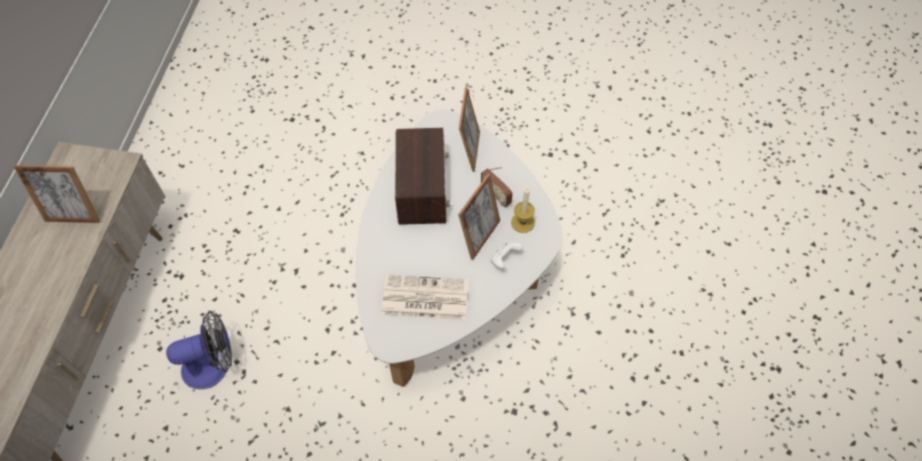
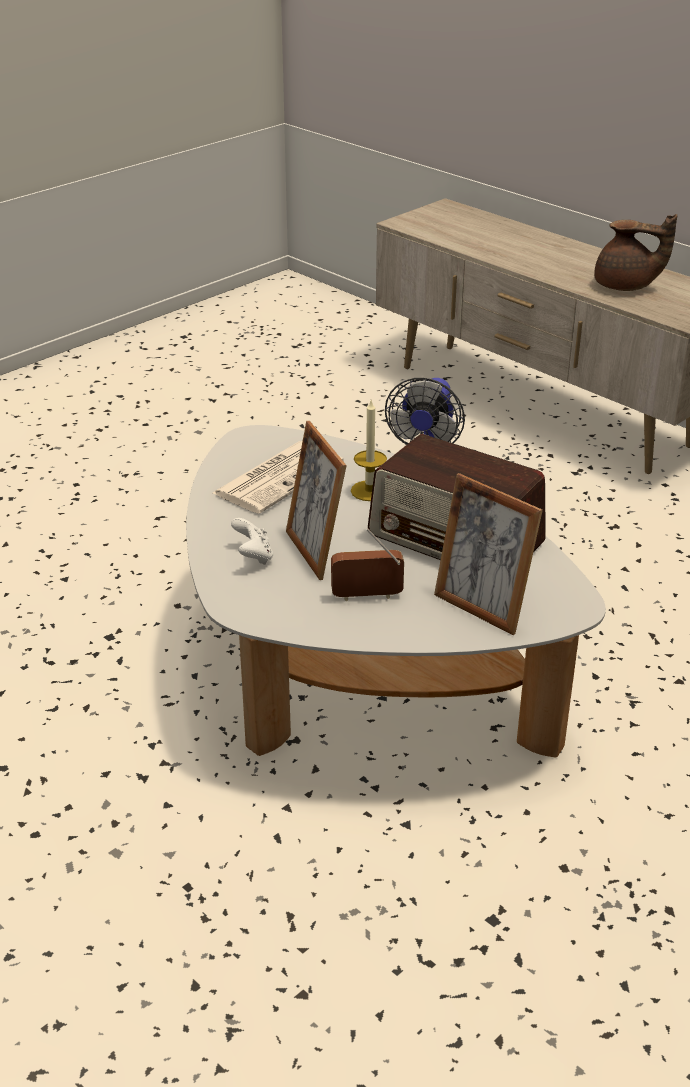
camera: 125 degrees right, 25 degrees down
(74, 215) = (625, 286): picture frame -> brown teapot
(522, 222) = (291, 599): candle -> candle (369, 491)

